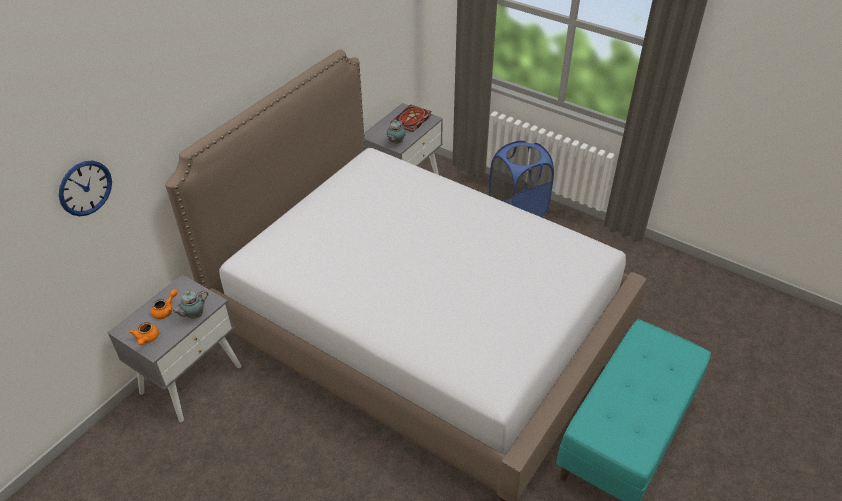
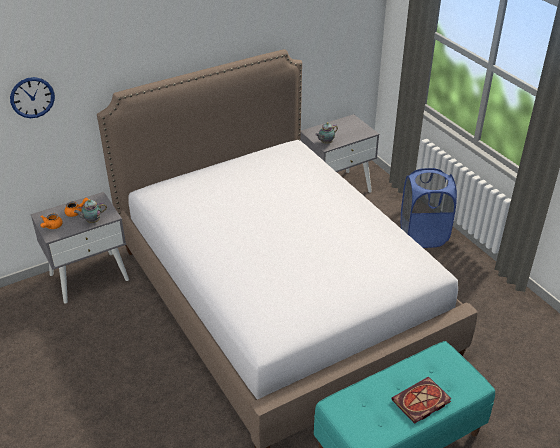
camera: 25 degrees right, 5 degrees down
(411, 120) = (351, 129): book -> book (420, 402)

